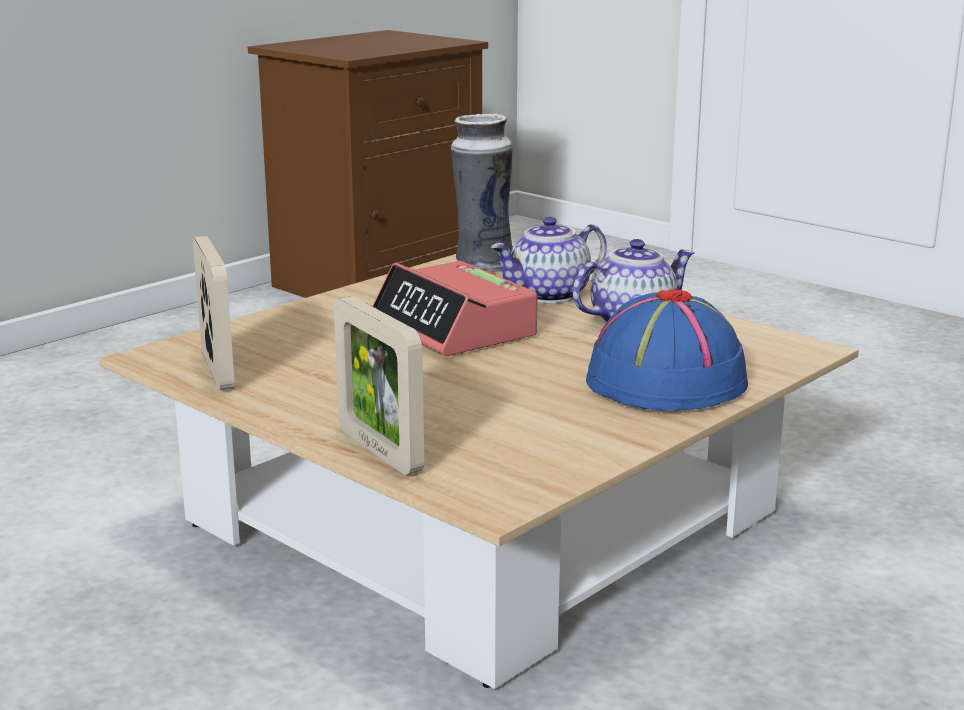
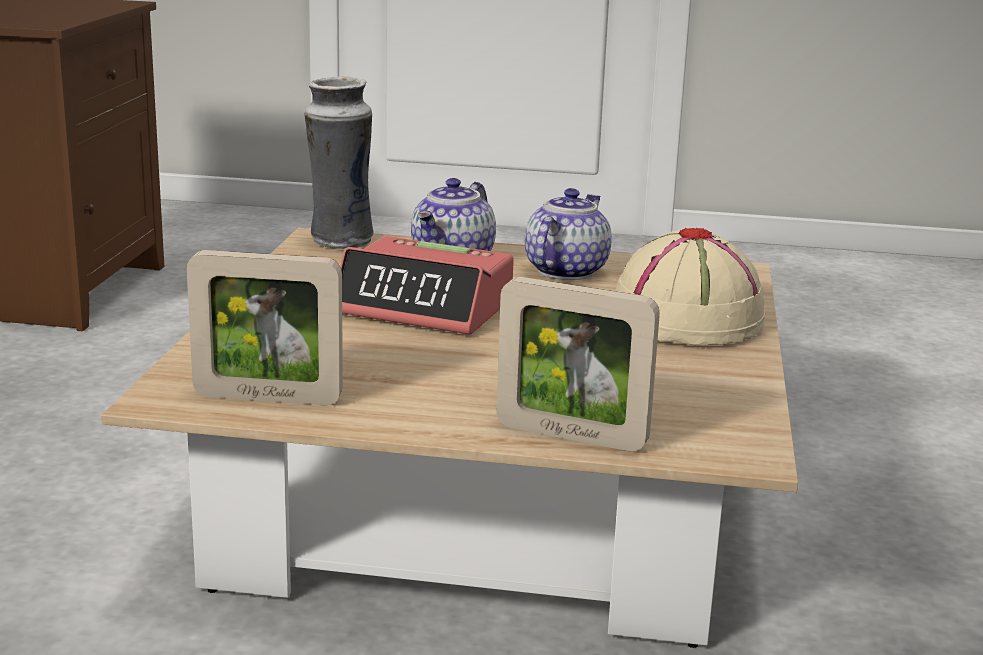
camera: 35 degrees left, 0 degrees up
(217, 370) = (268, 398): picture frame -> picture frame turned 150 degrees clockwise
(665, 383) = (687, 320): blue hat -> beige hat

